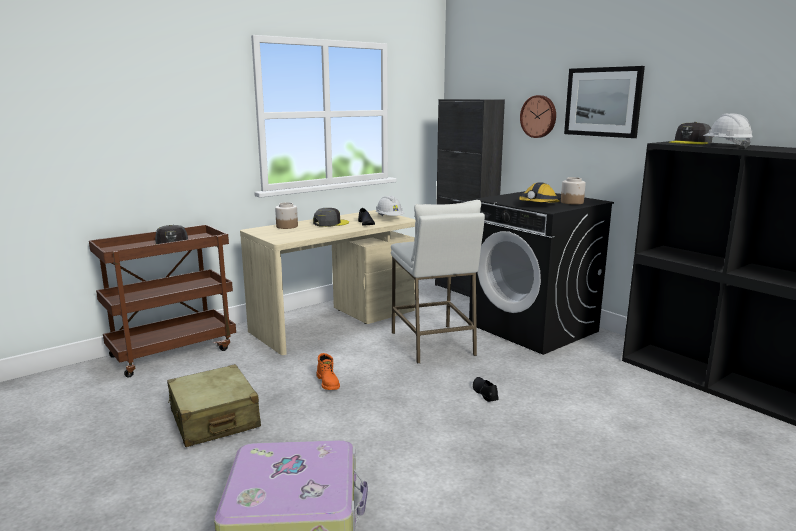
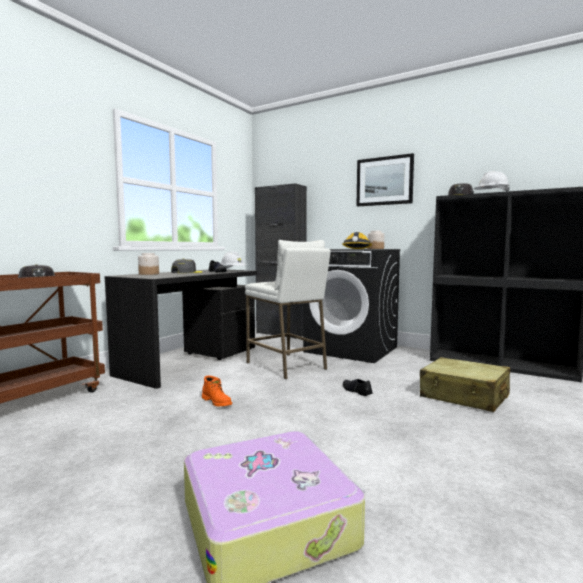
camera: 20 degrees left, 10 degrees down
(214, 419) = (114, 449): beige suitcase -> beige suitcase (464, 396)
(335, 322) = (191, 361): beige desk -> black desk
(539, 116) = (334, 196): wall clock -> none

